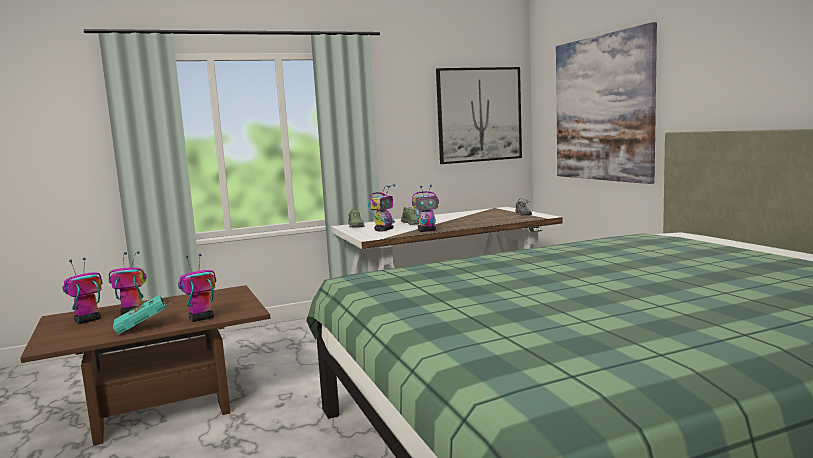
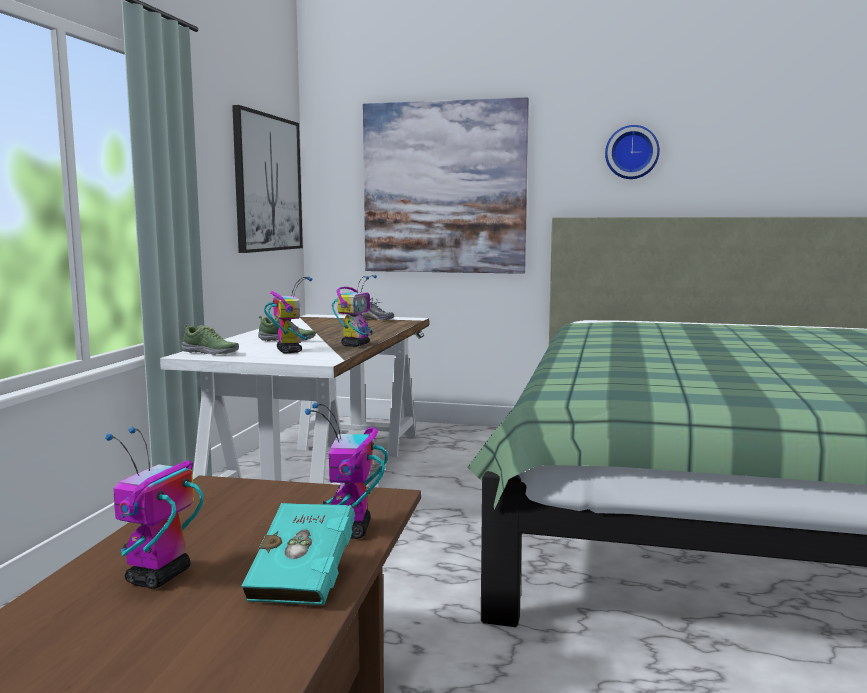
camera: 55 degrees left, 0 degrees up
(87, 320) = (105, 630): toy robot -> none
(739, 62) = (632, 152): none -> wall clock

